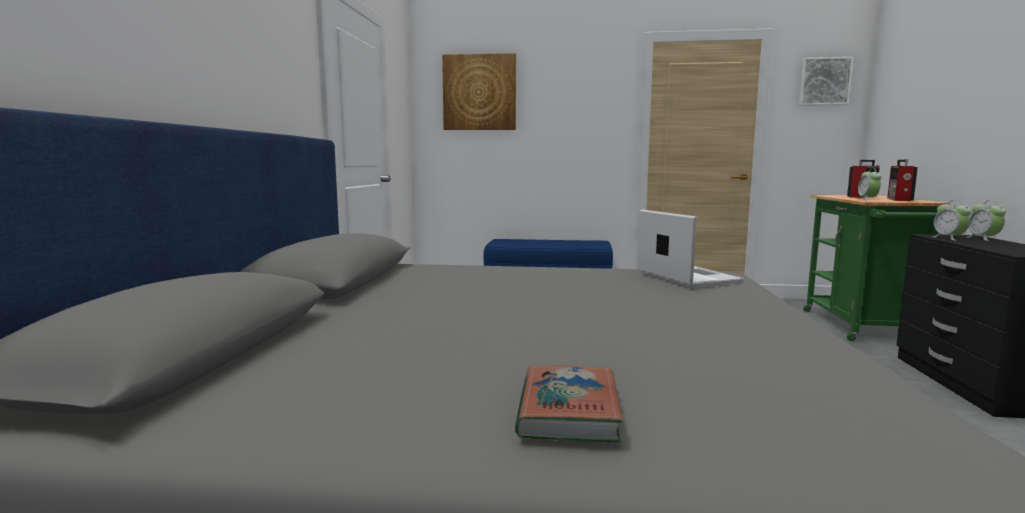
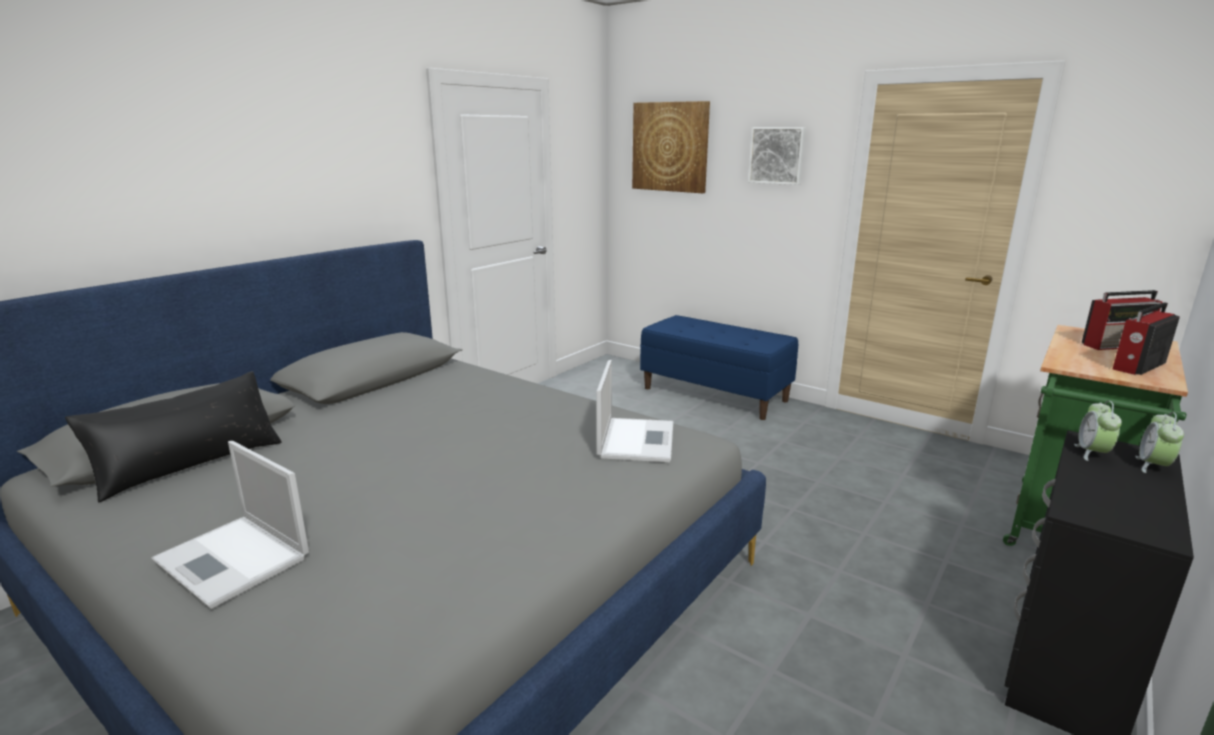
camera: 30 degrees right, 10 degrees up
(262, 363) = (190, 463): none -> black pillow
(568, 410) = (234, 560): book -> laptop
(824, 81) = (1145, 146): picture -> picture (777, 155)
(867, 199) = (1081, 358): alarm clock -> none

